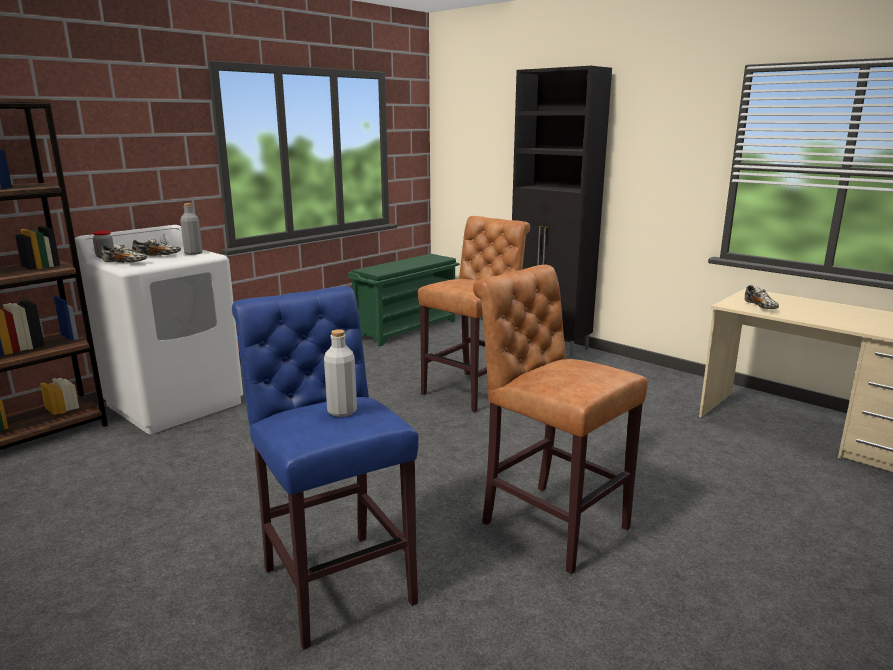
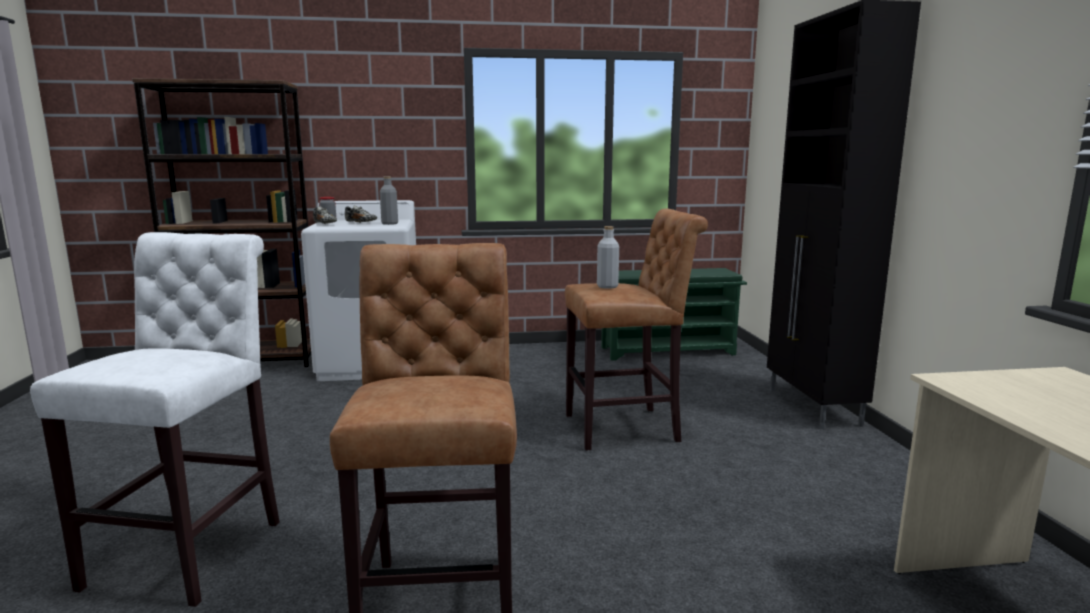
camera: 40 degrees right, 5 degrees down
(335, 581) = (194, 549): blue stool -> white stool
(342, 411) = (155, 356): grey bottle -> grey bottle (607, 286)
(760, 307) = (1008, 396): shoe -> none

